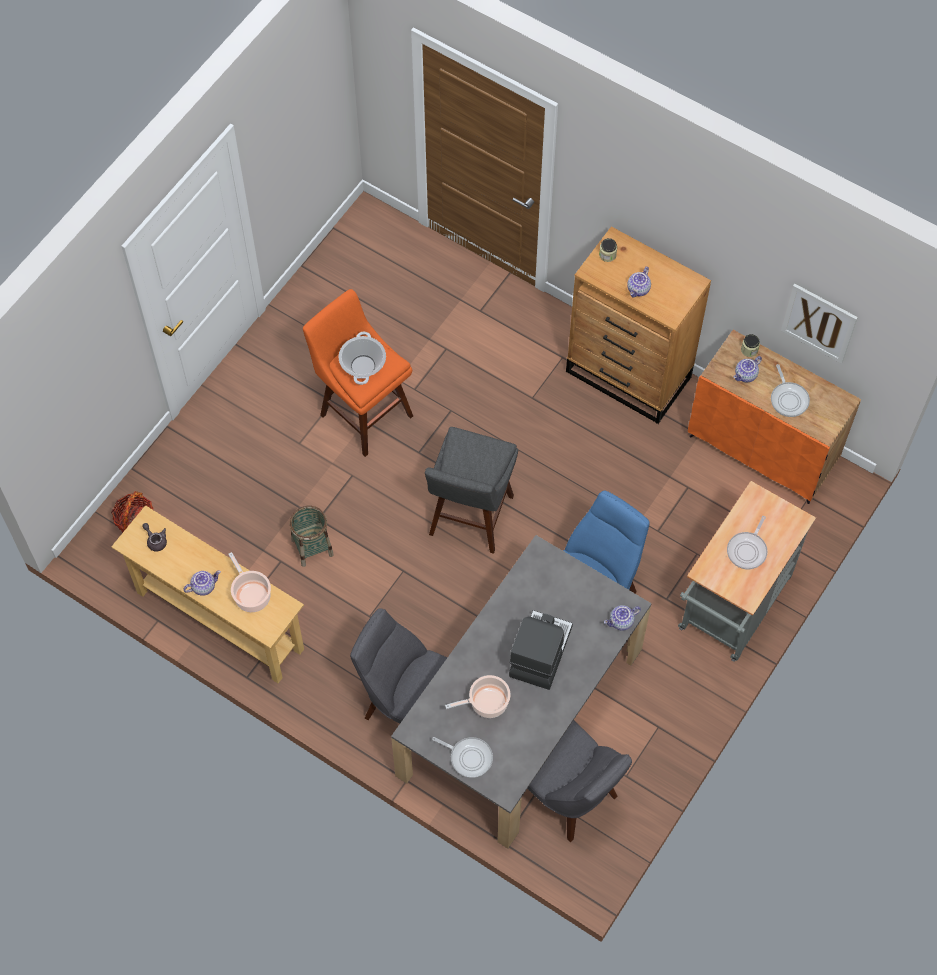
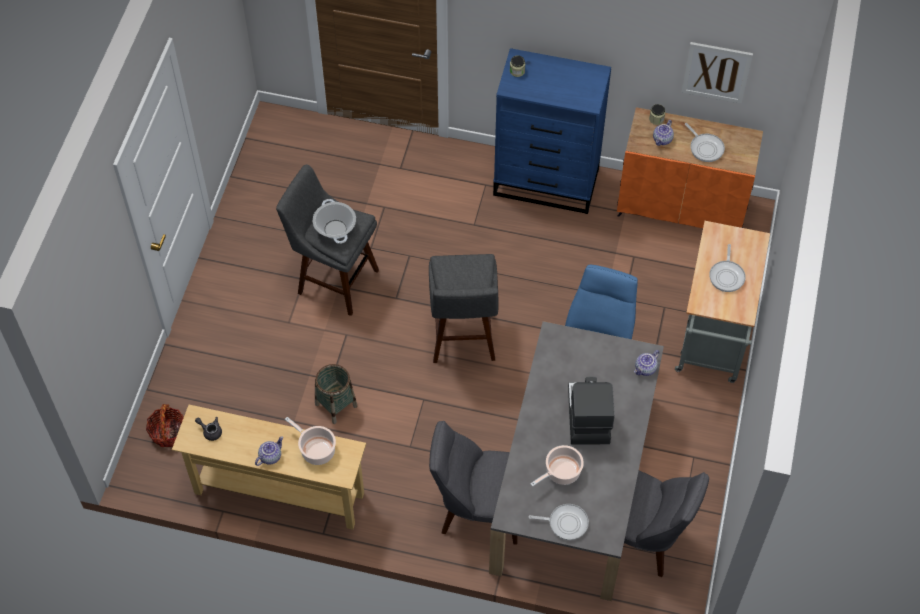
camera: 20 degrees left, 5 degrees down
(363, 412) = (334, 280): orange stool -> grey stool
(629, 375) = (547, 182): brown dresser -> blue dresser
(638, 289) = (555, 91): teapot -> none

